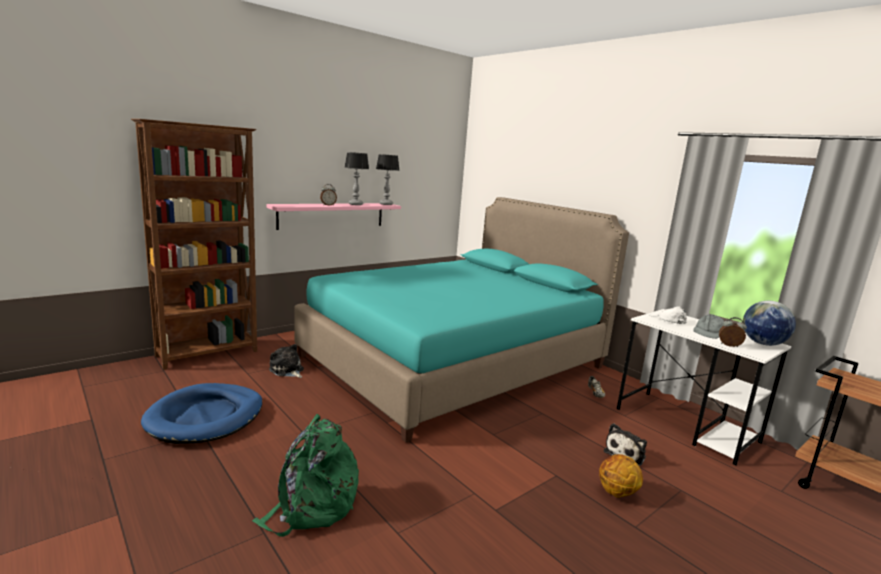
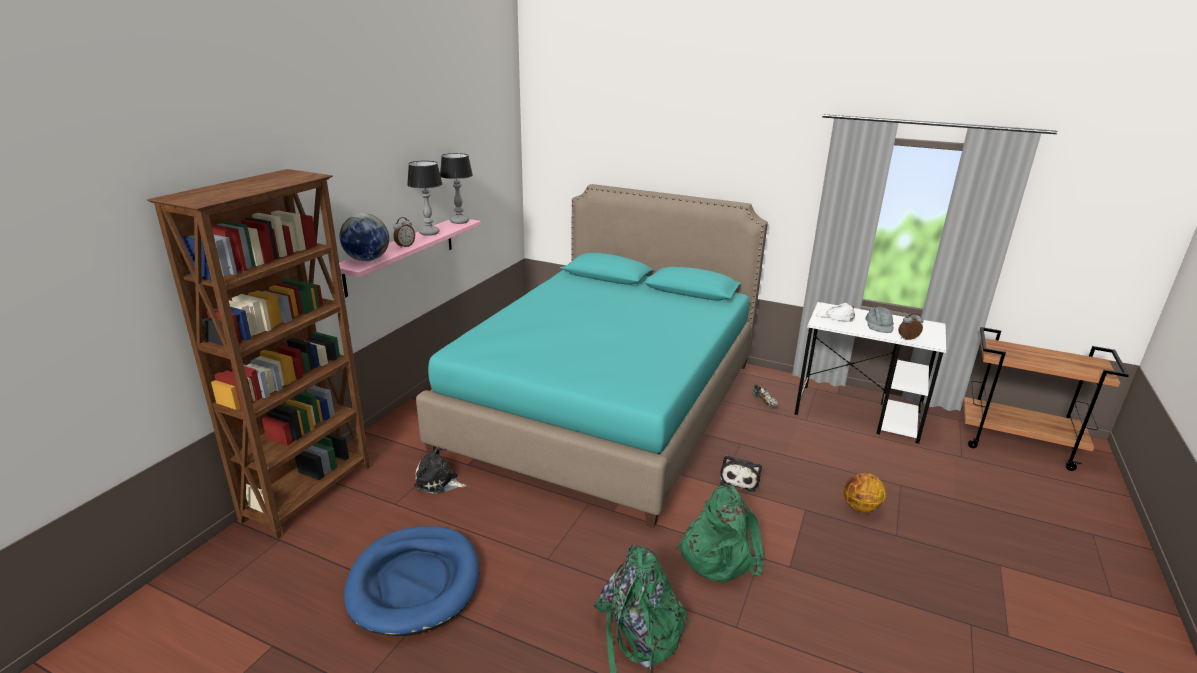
camera: 25 degrees left, 10 degrees up
(439, 477) = (718, 554): none -> green backpack
(626, 454) = (838, 463): plush toy -> plush toy (740, 479)
(762, 343) = (926, 327): globe -> globe (367, 260)

